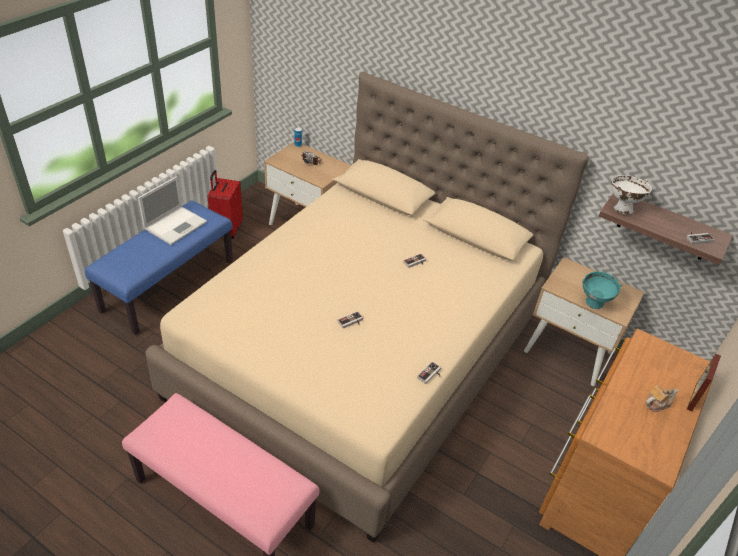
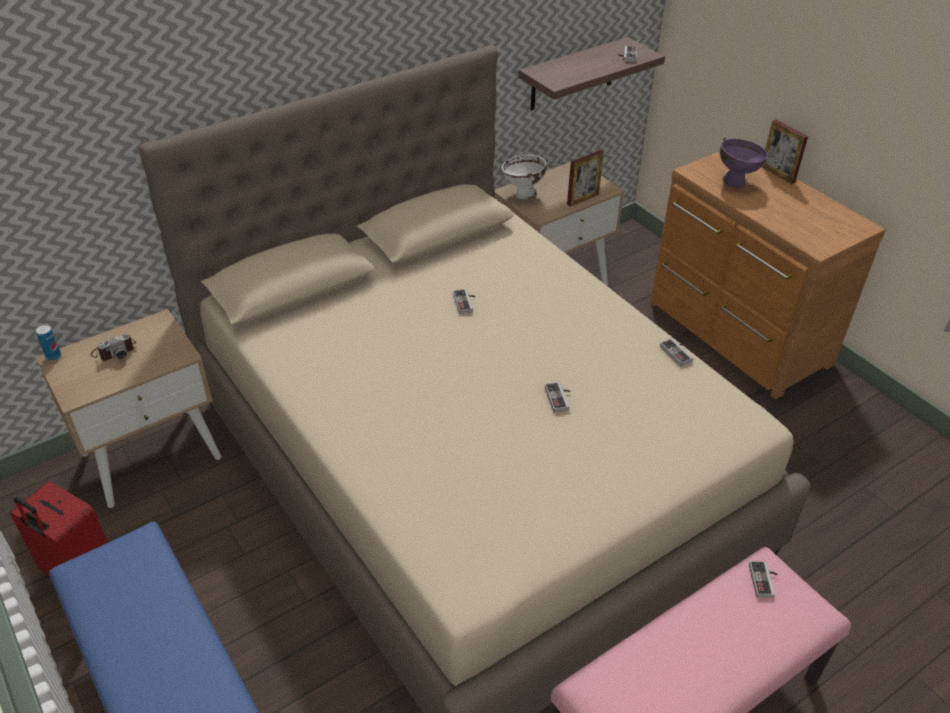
camera: 65 degrees left, 0 degrees up
(176, 225) = (123, 605): laptop -> none
(279, 482) = (765, 581): none -> game controller
(594, 304) = (582, 199): turquoise bowl -> picture frame
(621, 209) = (557, 78): white bowl -> white bowl (523, 195)
(653, 370) = (736, 182): none -> purple bowl
(656, 403) = (781, 198): teapot -> none

